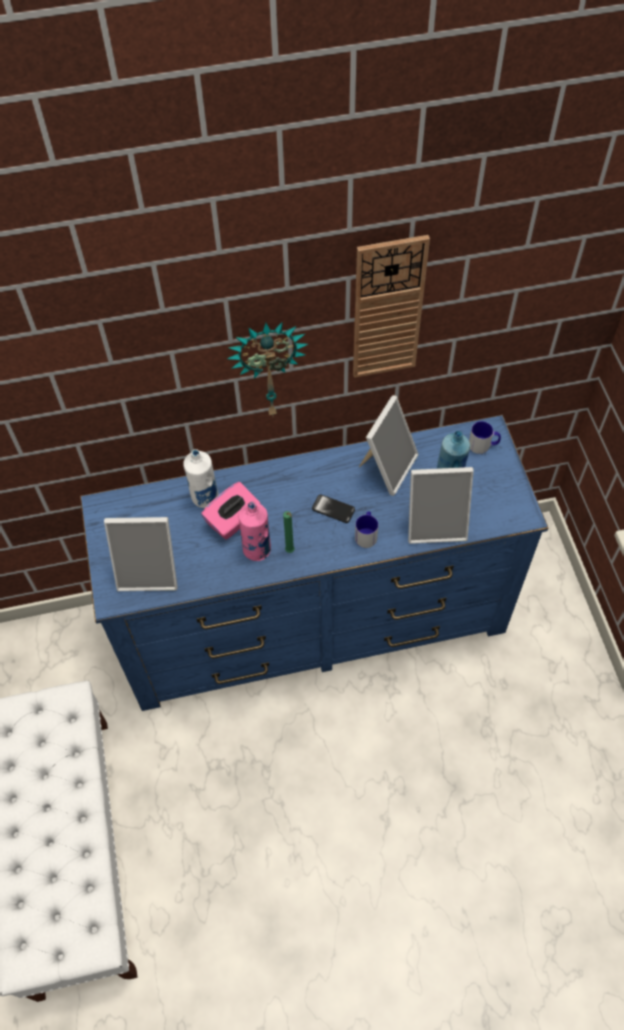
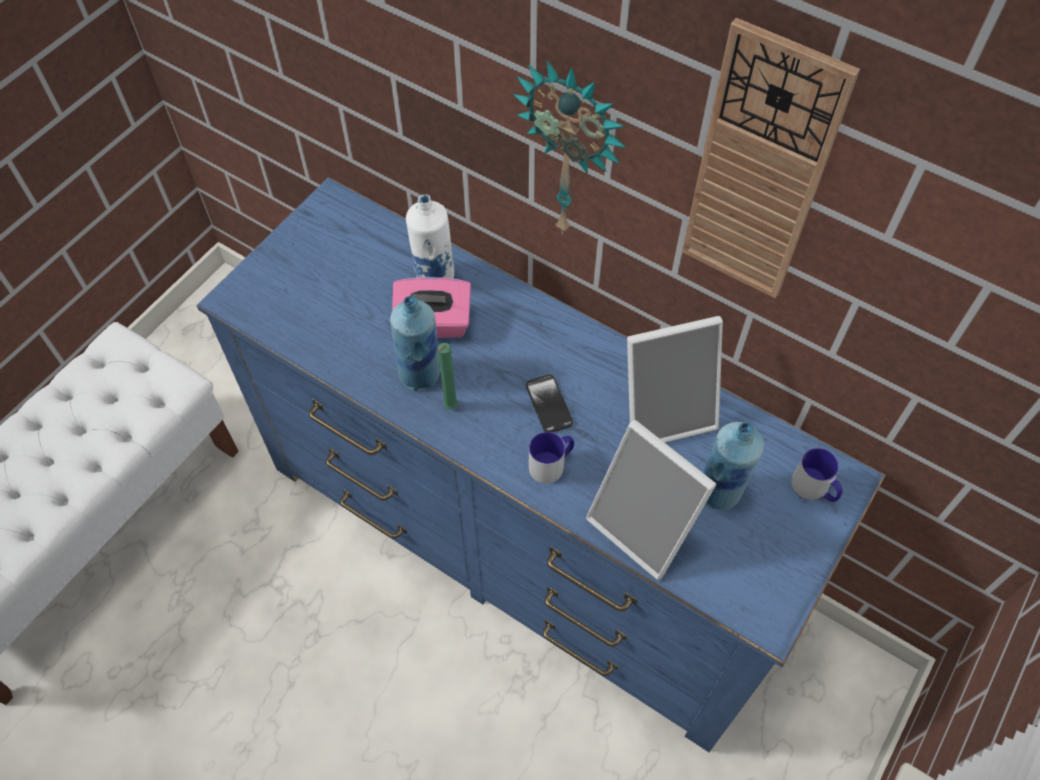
camera: 45 degrees right, 0 degrees up
(149, 571) = (296, 302): picture frame -> none
(257, 549) = (420, 374): pink bottle -> blue bottle

